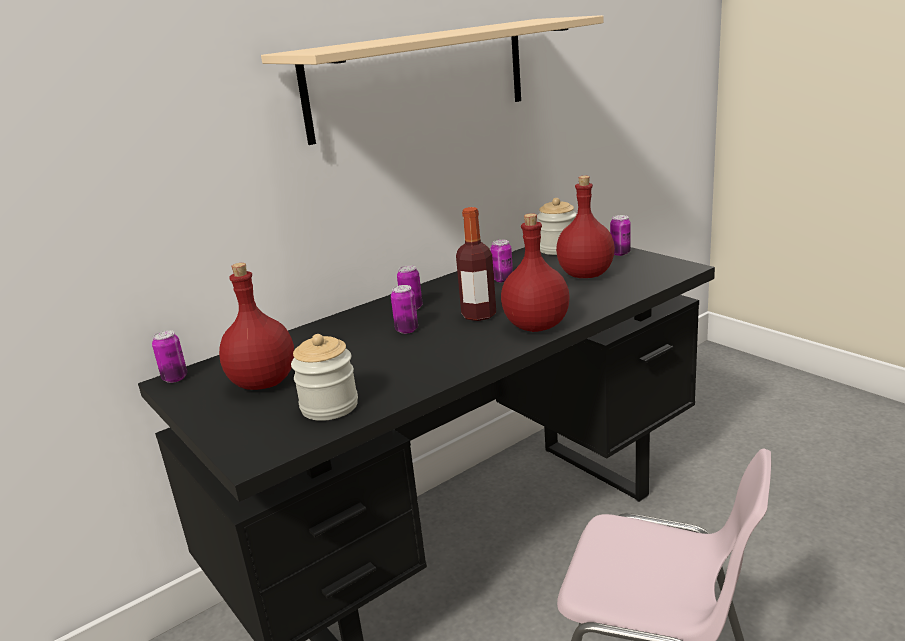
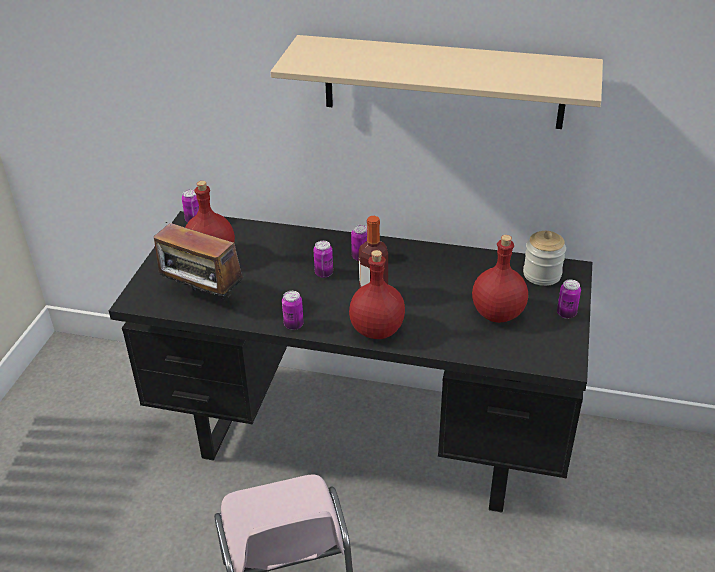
camera: 50 degrees right, 15 degrees up
(329, 406) = (202, 297): jar -> radio
(503, 279) = (449, 275): can -> can (293, 325)

